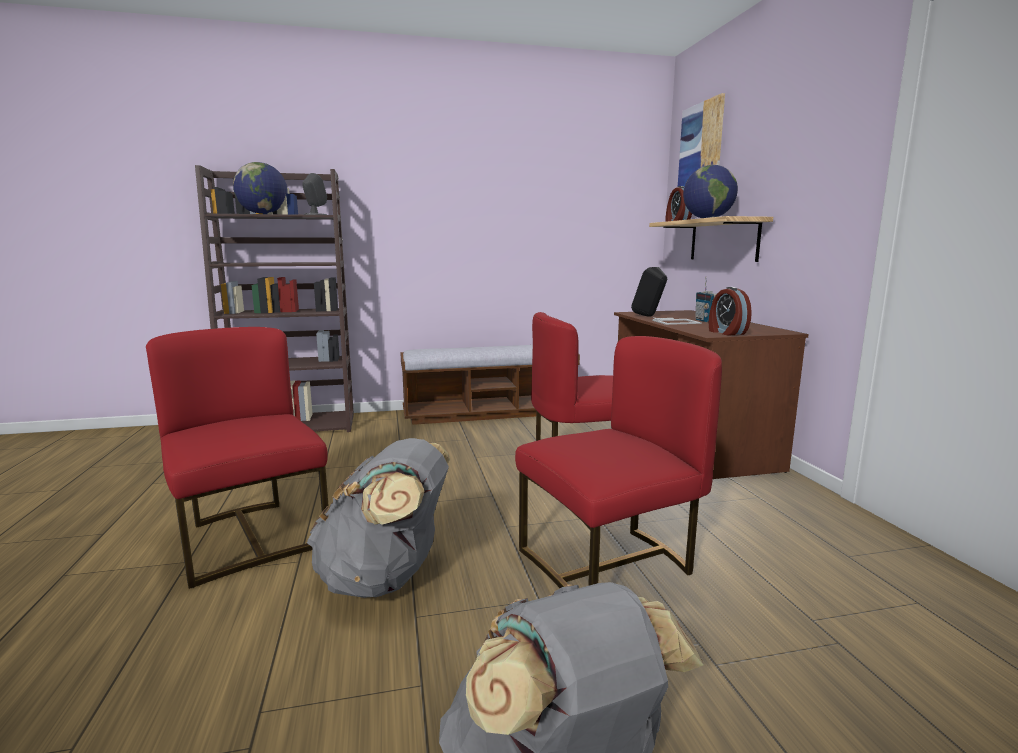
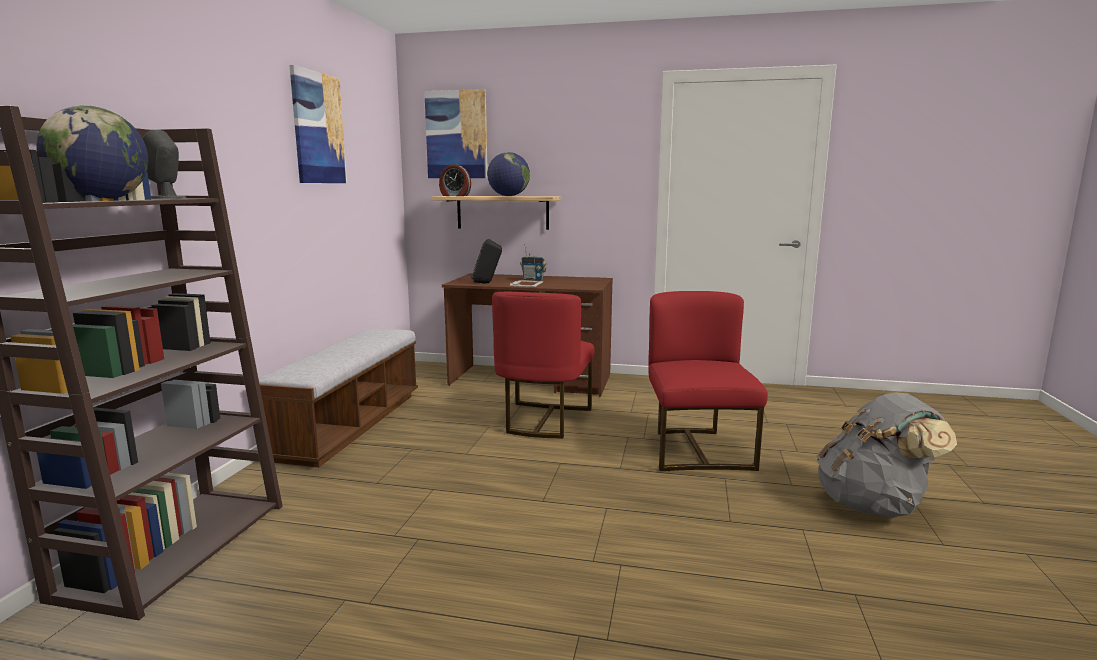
camera: 65 degrees left, 0 degrees up
(251, 537) = (549, 591): red chair -> none
(386, 578) = (673, 526): grey backpack -> none
(520, 163) = (318, 128): none -> picture
(726, 332) = (589, 285): alarm clock -> none

